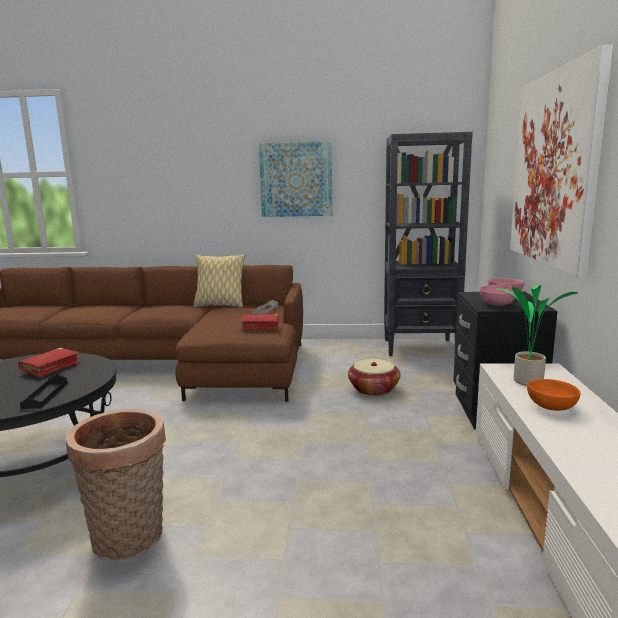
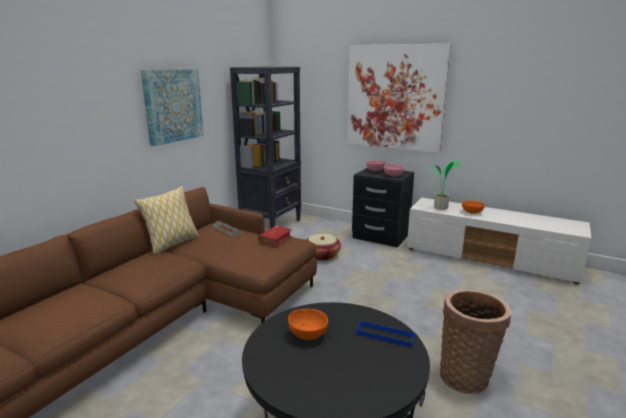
camera: 65 degrees left, 5 degrees up
(45, 395) = (385, 336): black tray -> blue tray
(51, 368) = (307, 334): red book -> orange bowl

